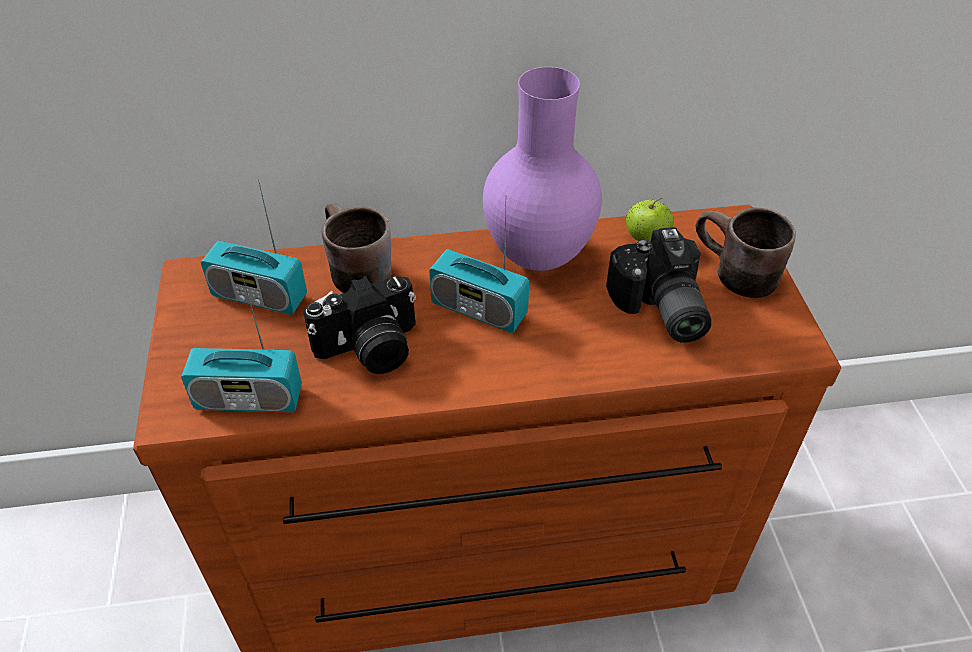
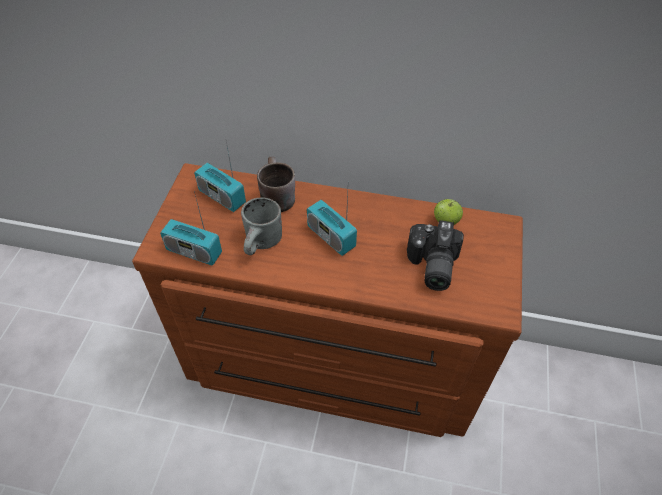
camera: 20 degrees right, 5 degrees up
(370, 350) = (264, 243): camera -> grey mug
(536, 256) = (377, 214): purple vase -> none
(732, 275) = (485, 258): brown mug -> none

